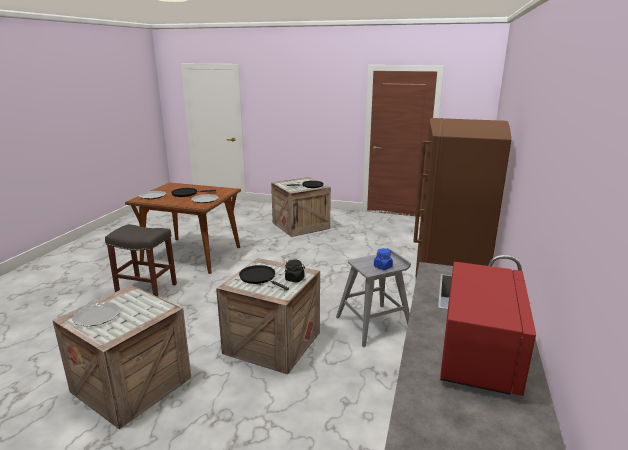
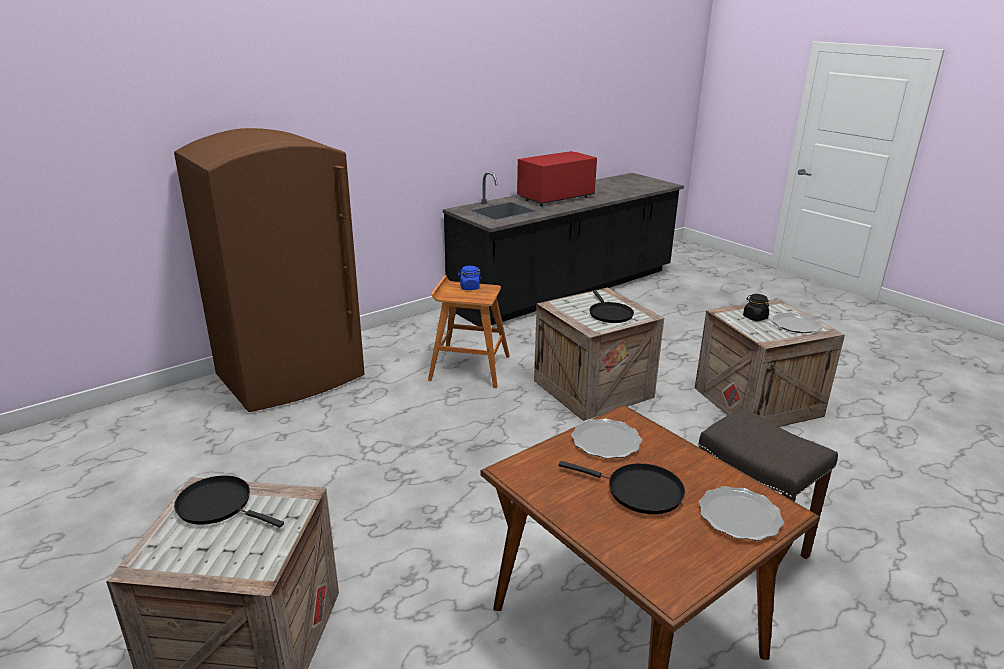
camera: 145 degrees left, 5 degrees up
(295, 279) = (573, 303): black jar -> black jar (755, 317)
(374, 324) = (469, 367): grey stool -> brown stool

